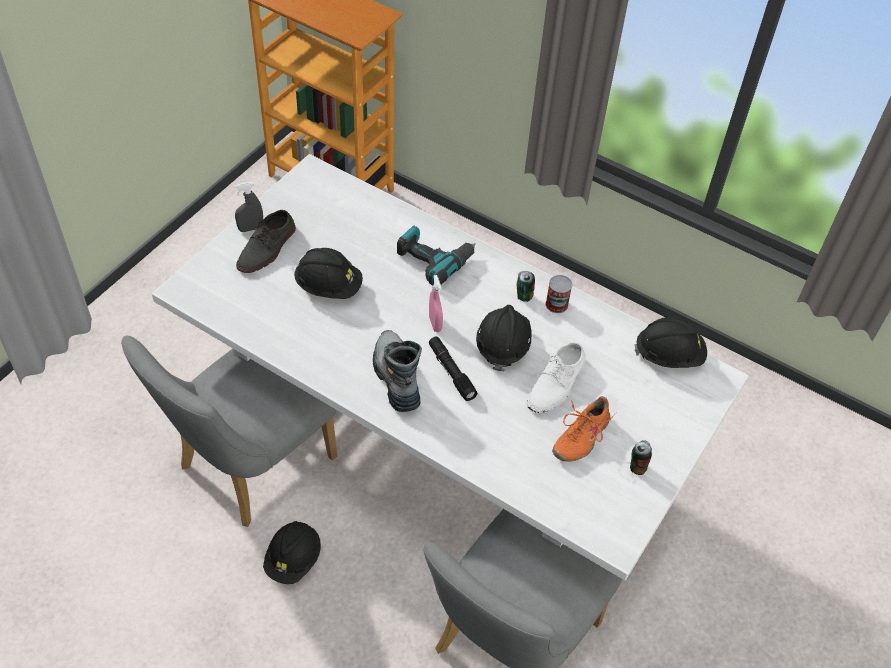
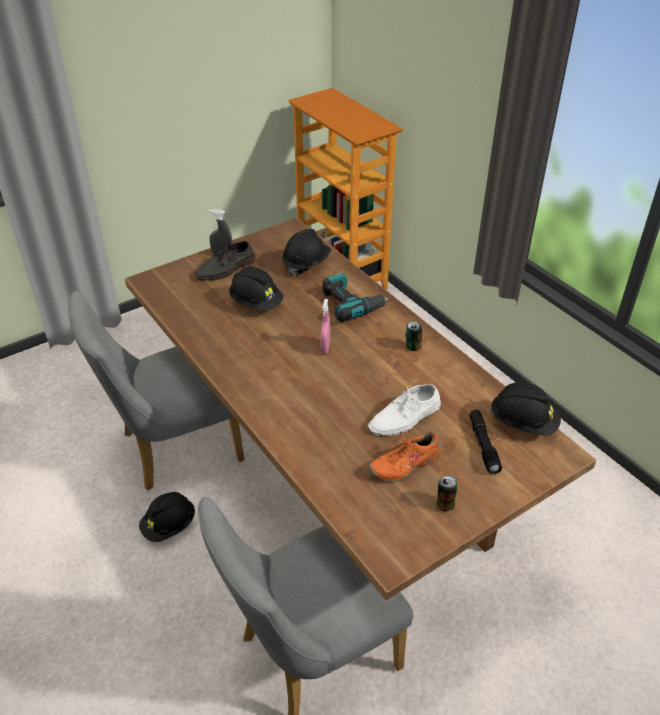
camera: 25 degrees right, 10 degrees down
(396, 377) = (270, 377): boot -> none
(440, 446) = (331, 477): white dining table -> brown dining table
(451, 372) = (318, 385): black flashlight -> black flashlight (483, 445)
(502, 345) = (373, 377): black hard hat -> black hard hat (306, 264)
(556, 304) = (438, 359): can -> none

